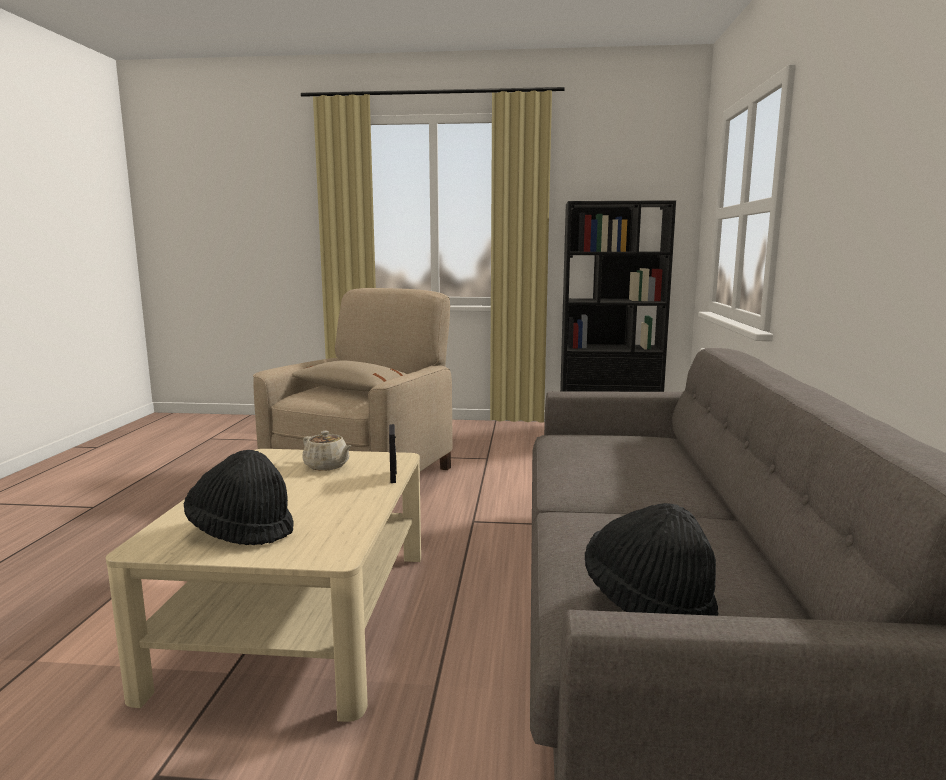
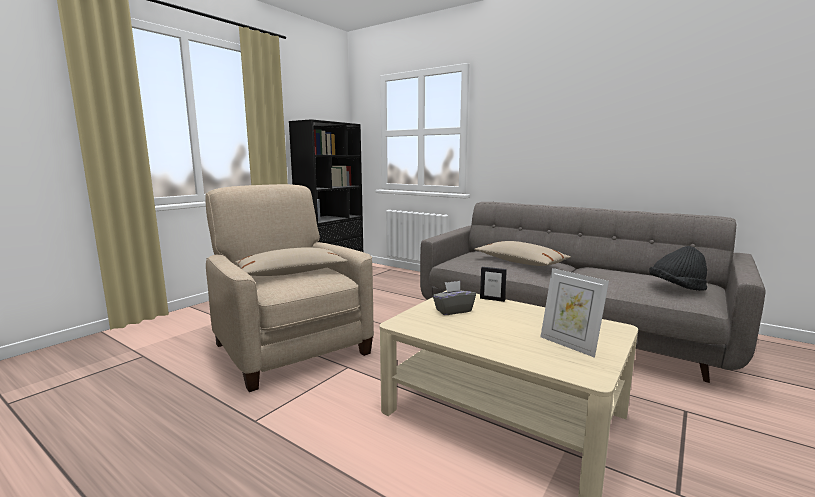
camera: 60 degrees left, 0 degrees up
(241, 530) = (569, 345): black hat -> picture frame
(327, 466) = (453, 310): beige teapot -> grey tissue box
(623, 466) = (520, 262): none -> beige pillow

